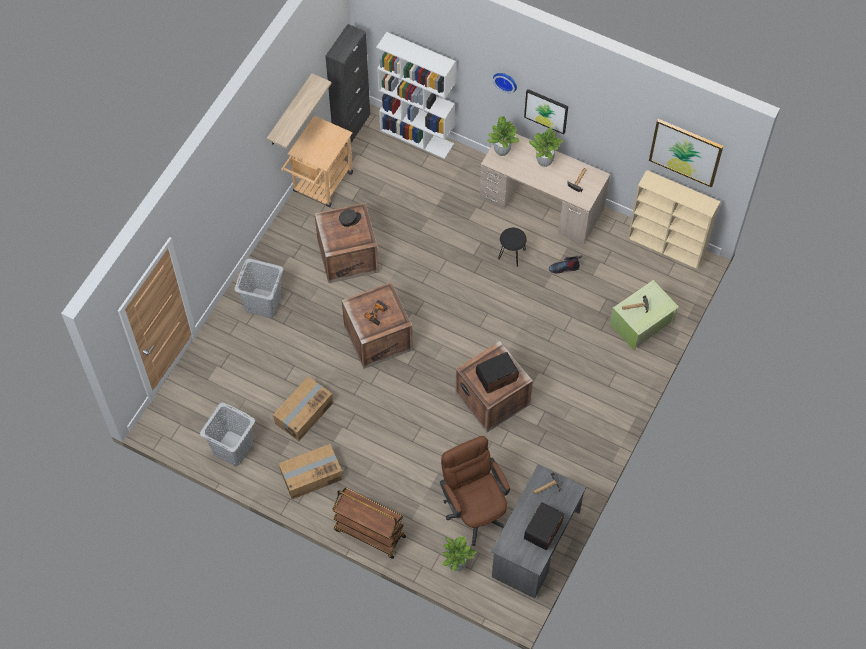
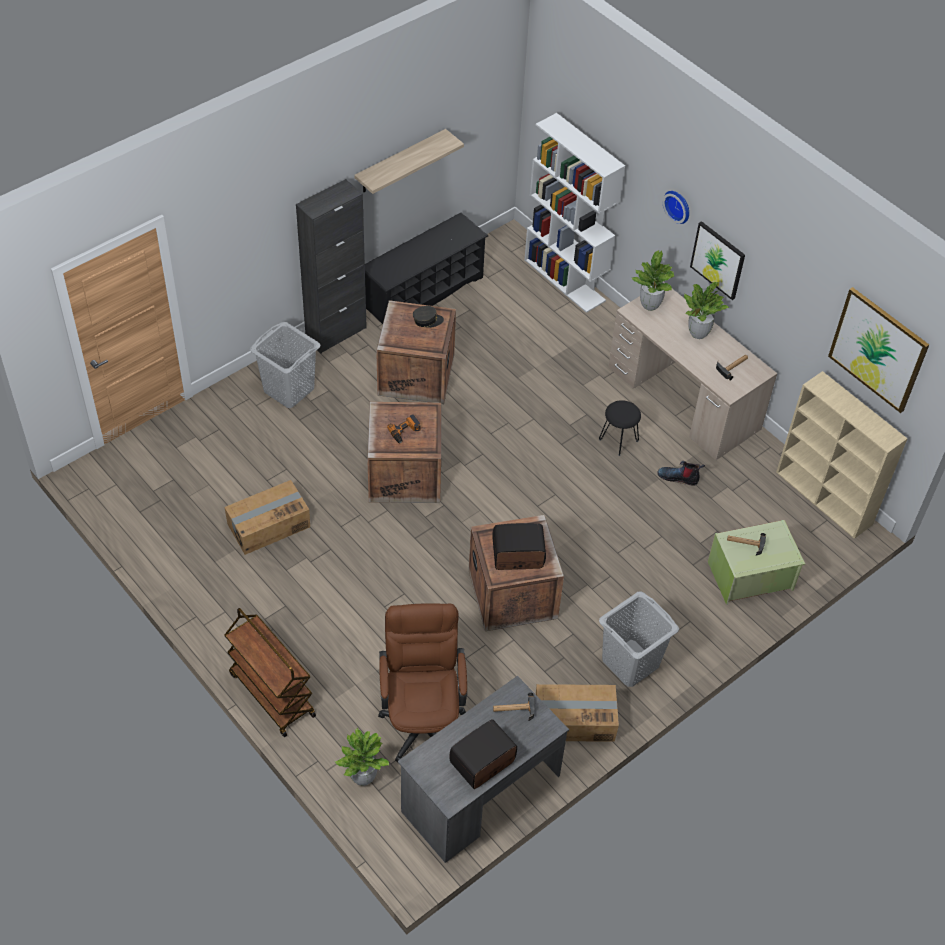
camera: 20 degrees right, 10 degrees down
(232, 448) = (161, 533): grey laundry basket -> grey laundry basket (630, 663)
(311, 475) = (237, 599): cardboard box -> cardboard box (574, 720)
(320, 186) = (423, 292): beige cart -> black shoe rack
(351, 126) = (493, 245): black cabinet -> black cabinet (336, 333)

